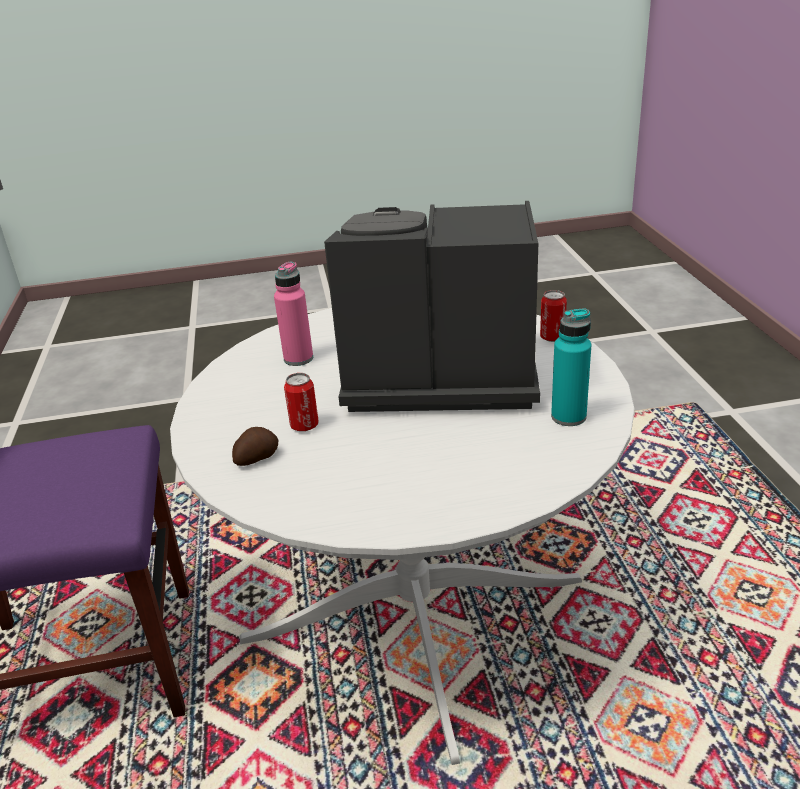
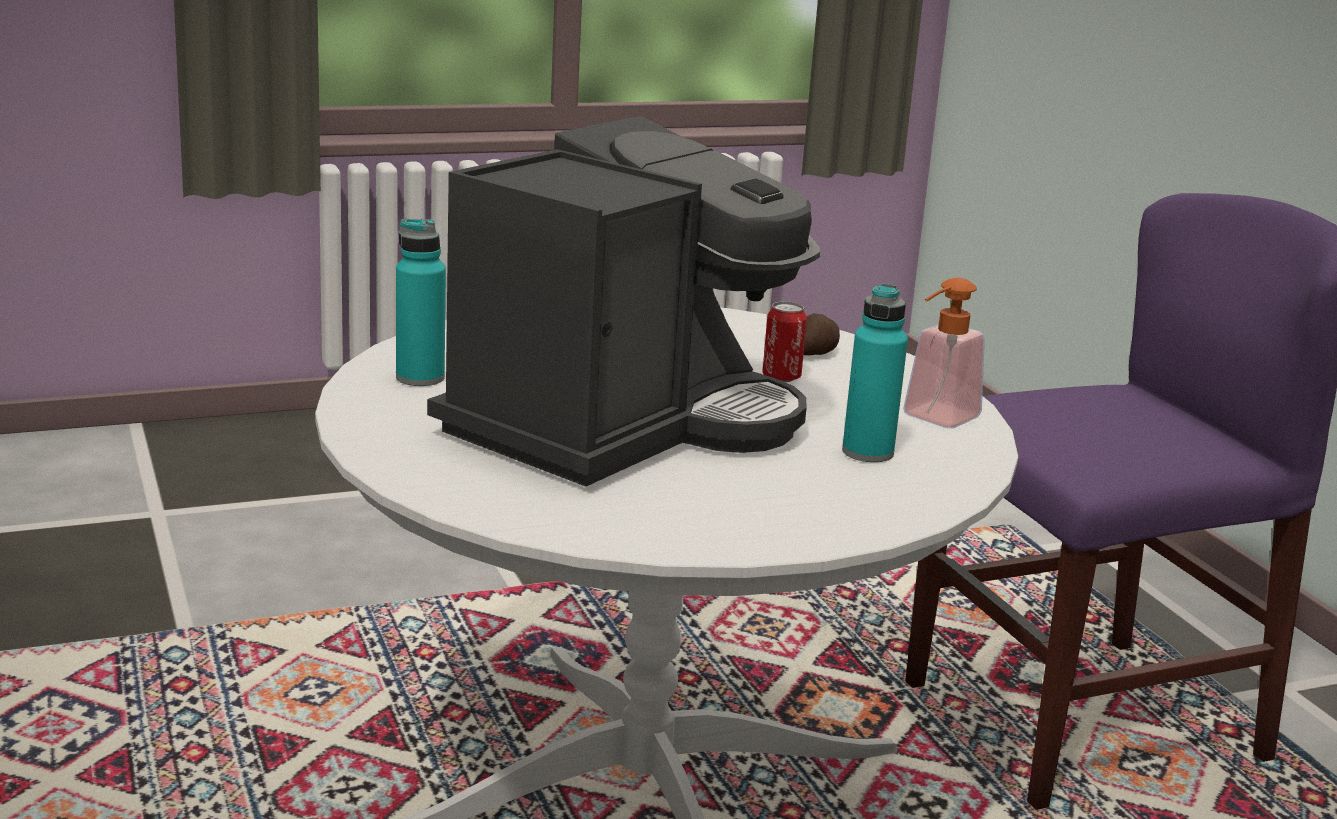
camera: 165 degrees right, 10 degrees down
(233, 386) = (934, 420): none -> soap dispenser
(298, 359) = (867, 452): pink bottle -> turquoise bottle
(434, 377) = (622, 423): coffee machine -> coffee machine turned 45 degrees counterclockwise
(552, 337) = (419, 474): can -> none

